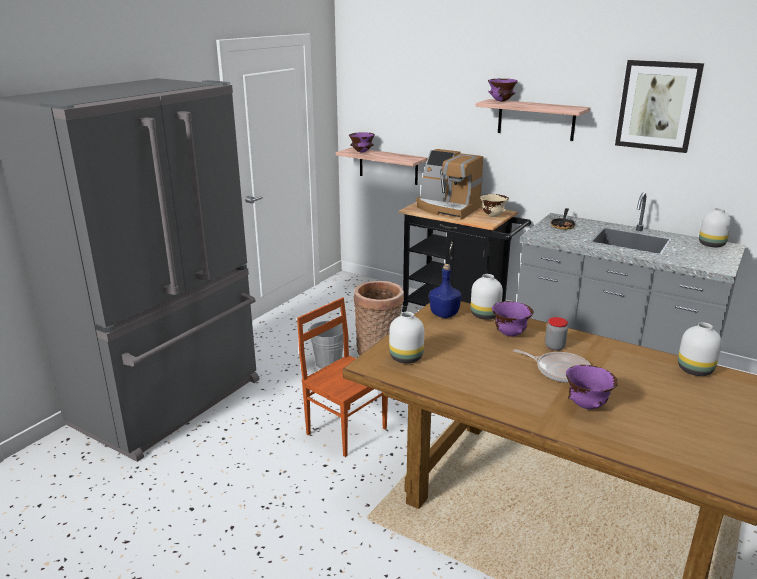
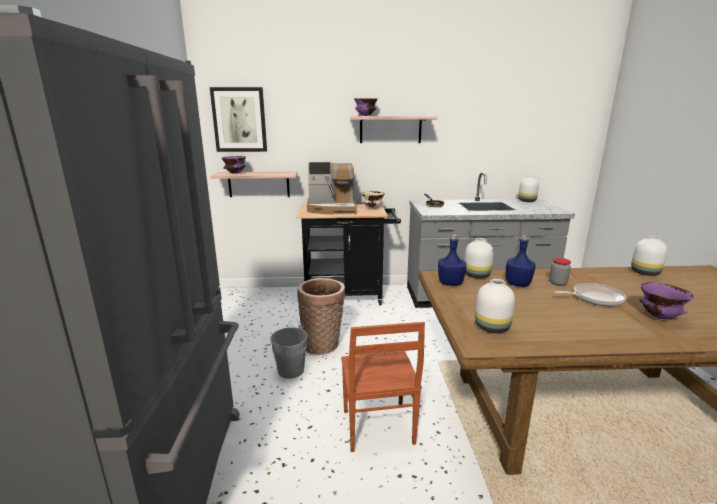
camera: 35 degrees left, 5 degrees down
(346, 430) = (377, 428): brown chair -> brown chair turned 105 degrees counterclockwise
(510, 334) = (518, 283): purple bowl -> blue bottle
(657, 106) = (478, 111): picture -> picture (239, 120)

